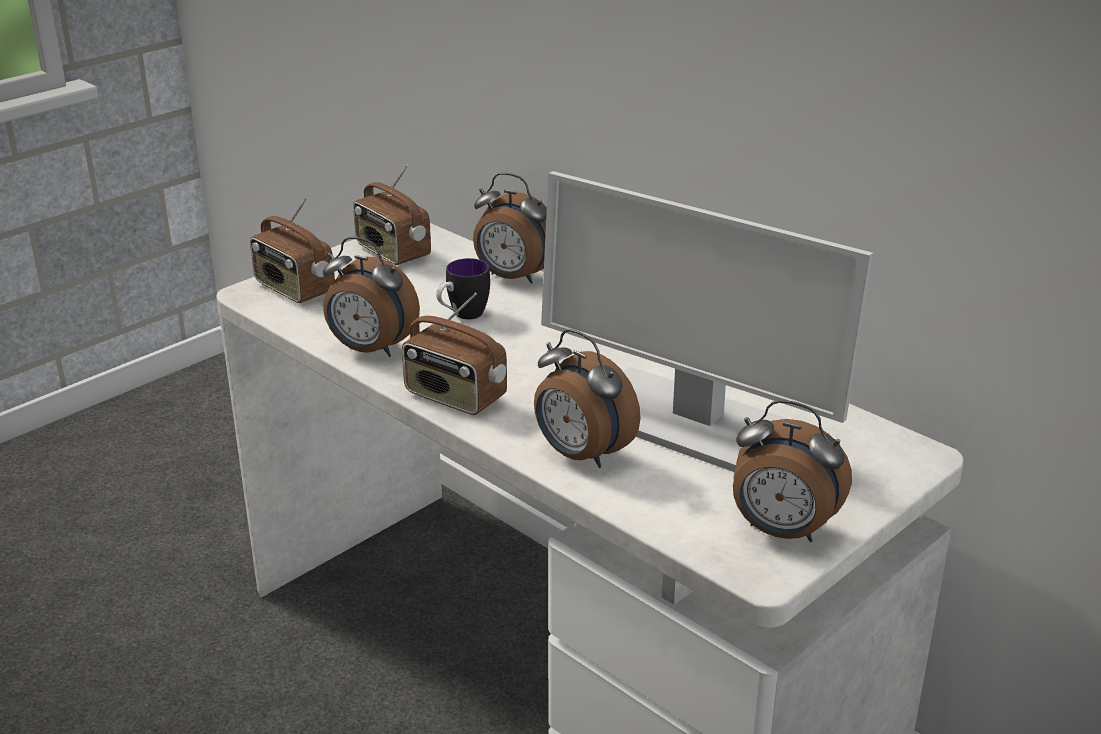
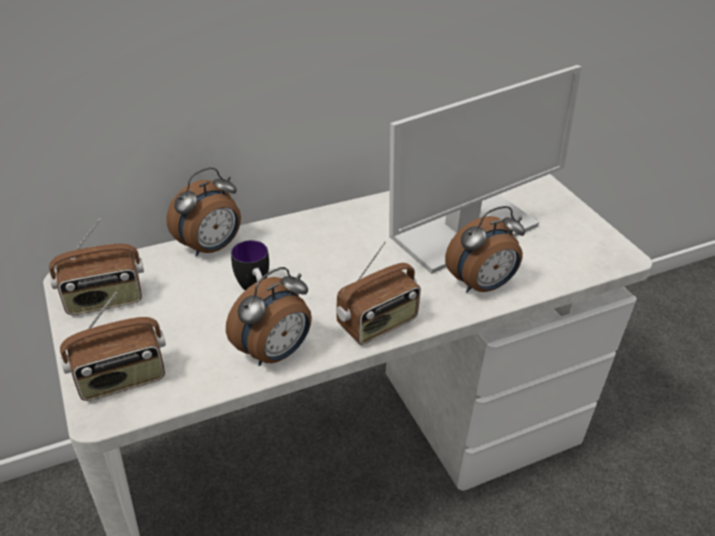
camera: 70 degrees left, 10 degrees up
(781, 531) = (586, 237): alarm clock -> none

